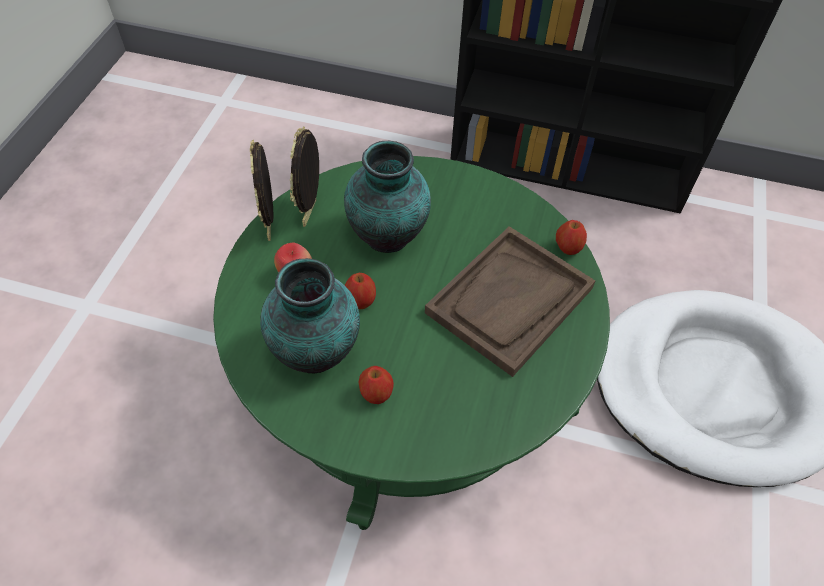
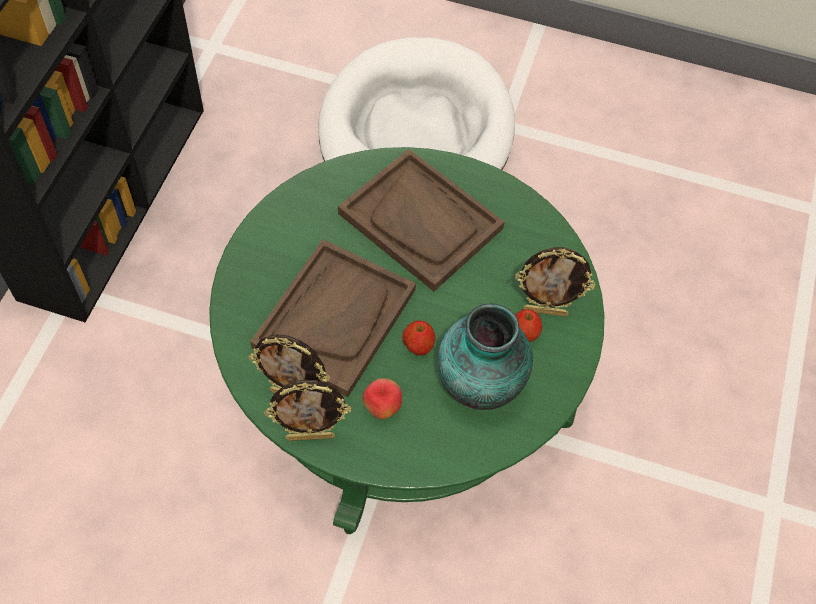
camera: 90 degrees left, 5 degrees up
(389, 237) = (334, 318): vase -> brown tray
(407, 417) = (545, 311): none -> picture frame
(568, 248) = (359, 167): apple -> none

